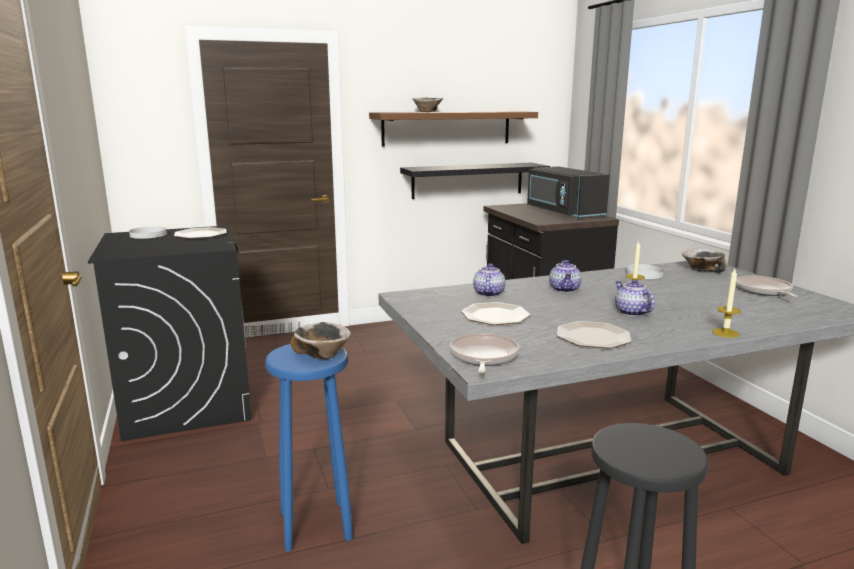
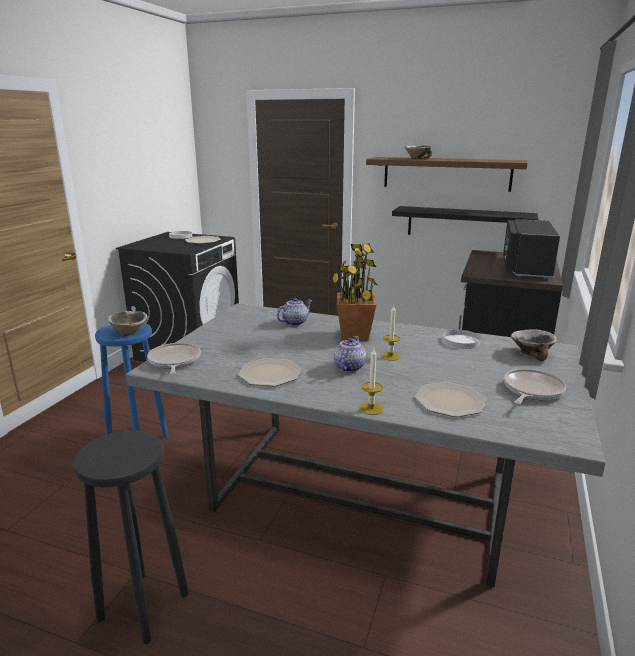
camera: 40 degrees right, 5 degrees up
(483, 357) = (174, 361): frying pan -> frying pan turned 60 degrees counterclockwise
(494, 315) = (255, 338): plate -> plate (449, 400)
(565, 290) = (355, 335): teapot -> potted plant

